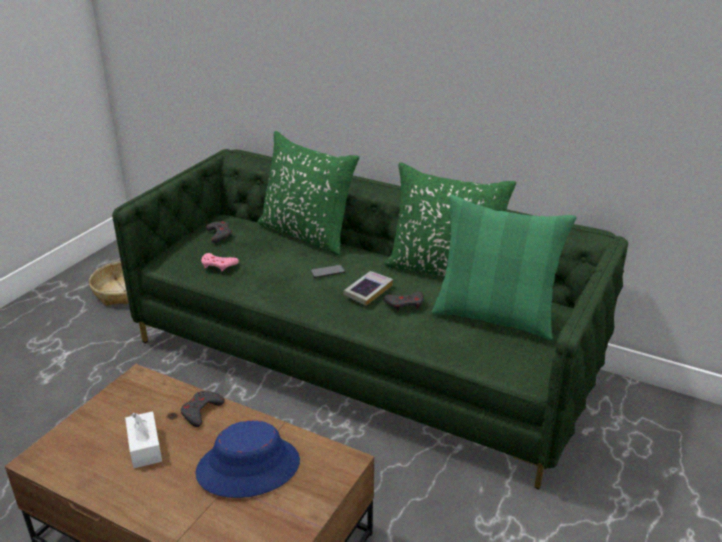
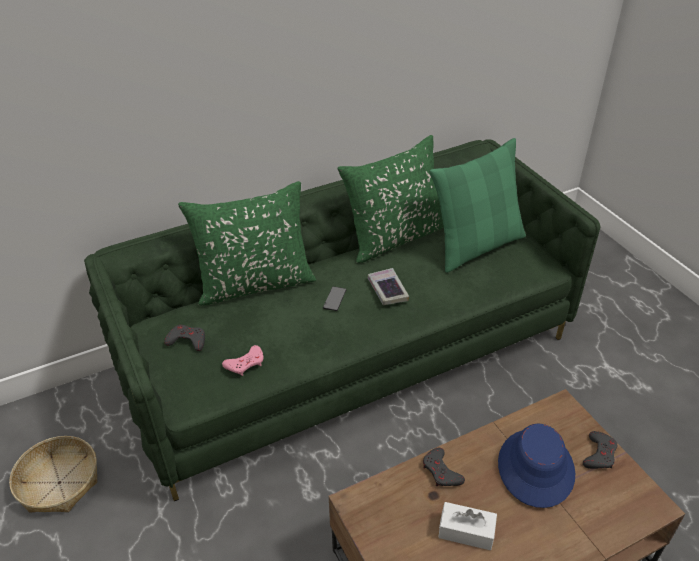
camera: 55 degrees left, 10 degrees up
(405, 304) = (424, 279): grey game controller -> grey game controller (599, 454)

